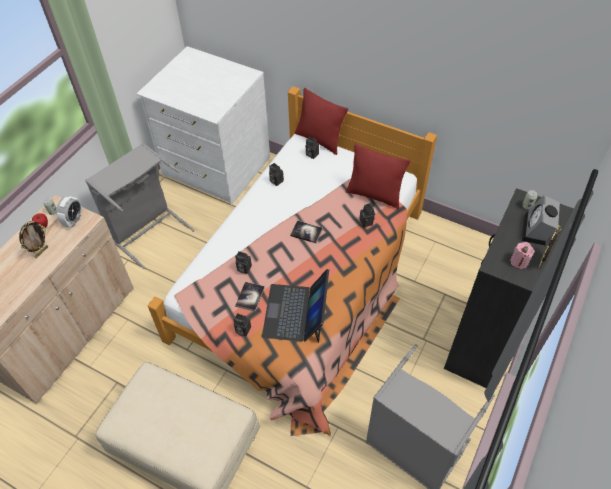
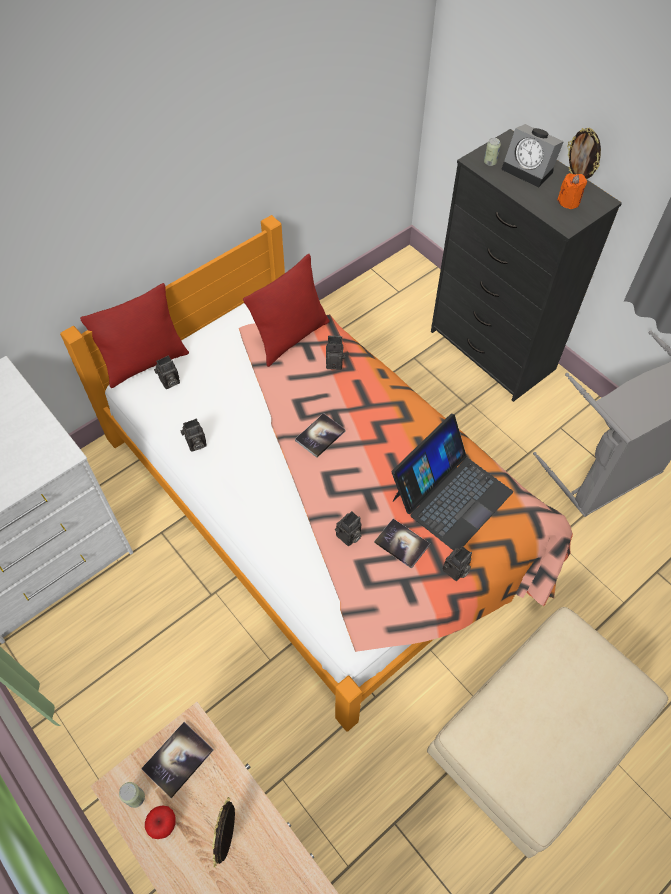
camera: 70 degrees left, 5 degrees up
(41, 252) = (230, 838): picture frame -> picture frame turned 135 degrees counterclockwise
(73, 220) = (178, 759): alarm clock -> book
(147, 231) = (113, 700): grey laundry basket -> none
(296, 313) = (450, 495): laptop -> laptop turned 75 degrees counterclockwise
(519, 261) = (568, 201): pink candle -> orange candle

